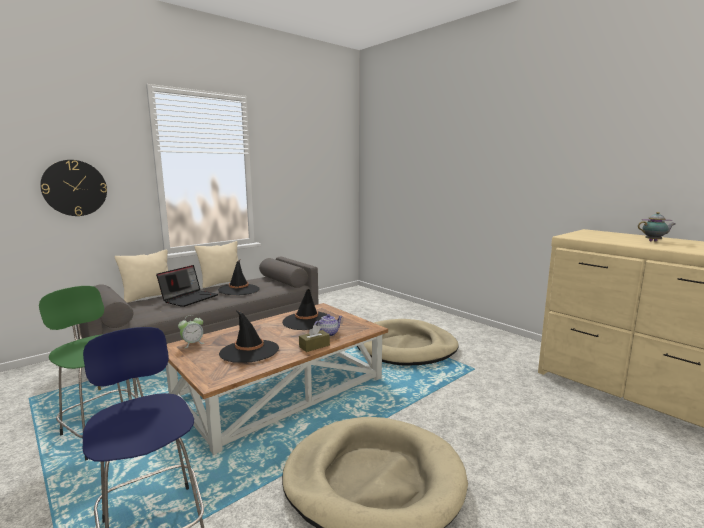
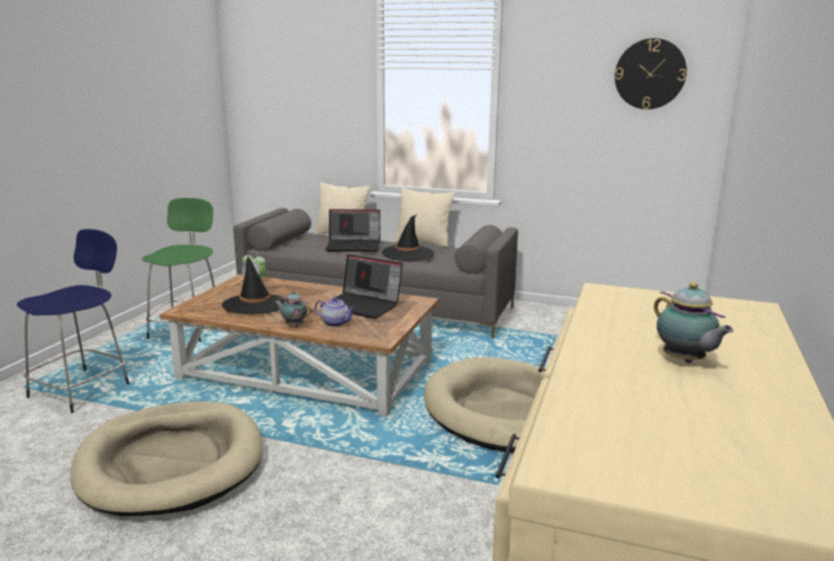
camera: 60 degrees right, 5 degrees up
(74, 188) = (303, 107): wall clock -> wall clock (650, 74)
(306, 321) = (363, 305): black hat -> laptop
(314, 346) = (293, 325): brown tissue box -> teapot

